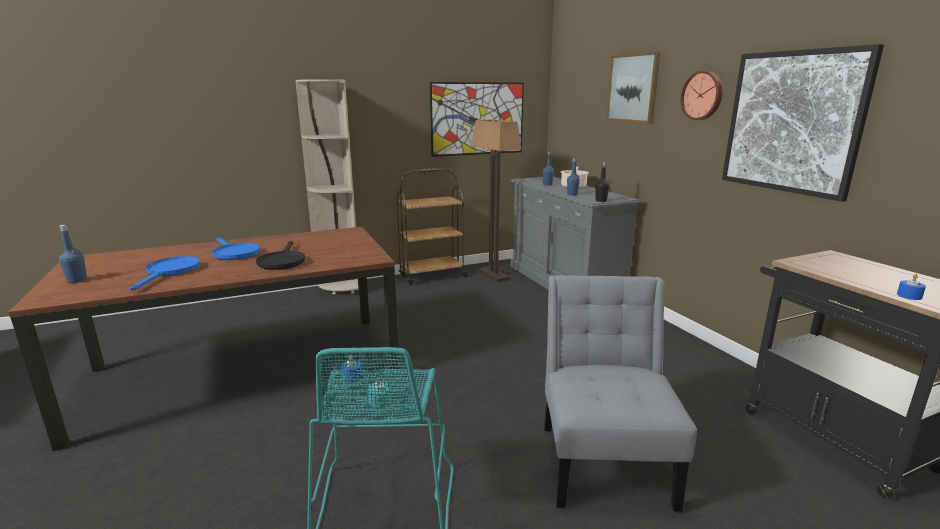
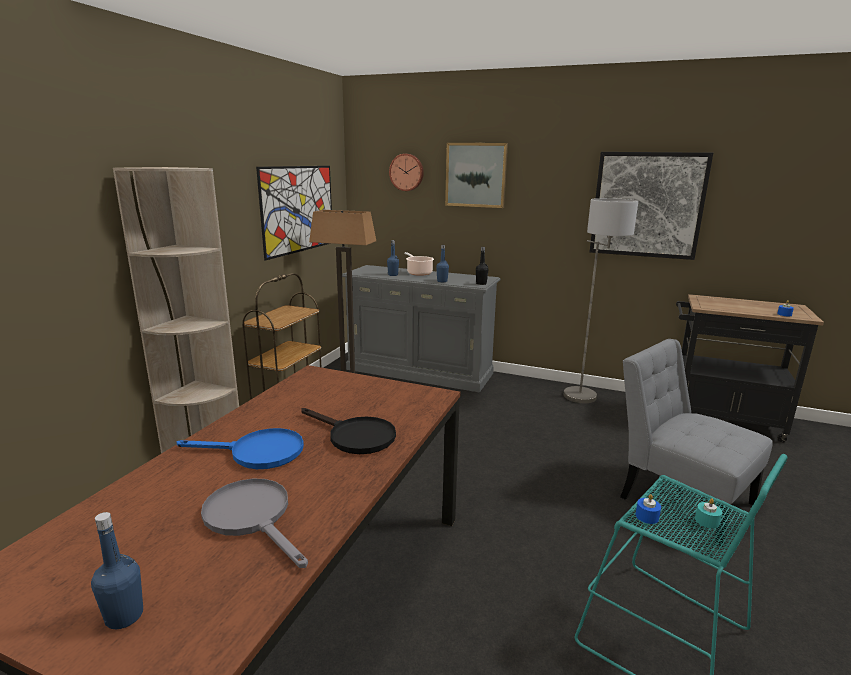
camera: 45 degrees left, 0 degrees up
(170, 272) = (253, 517): blue frying pan -> grey frying pan
(681, 354) = (586, 400): none -> grey floor lamp
(703, 95) = (560, 183): wall clock -> wall clock (407, 172)

